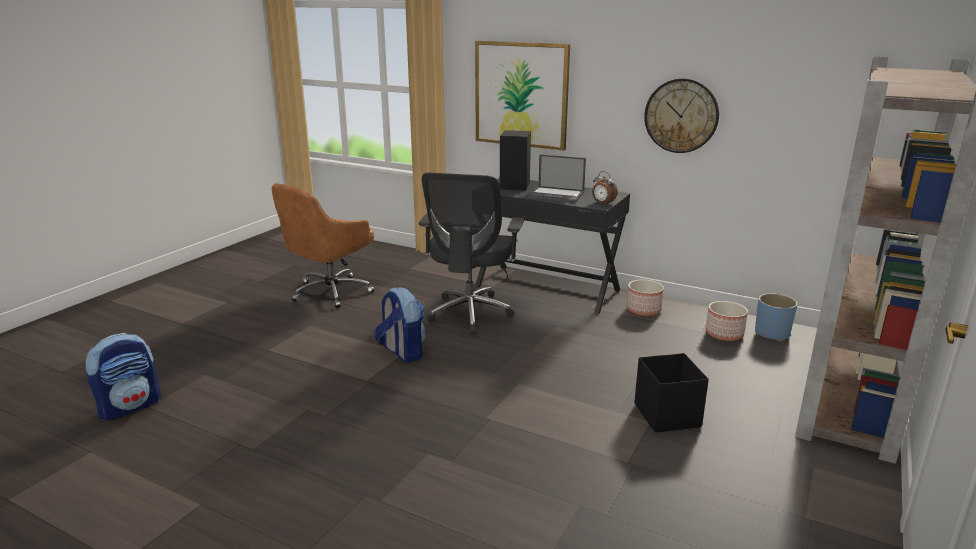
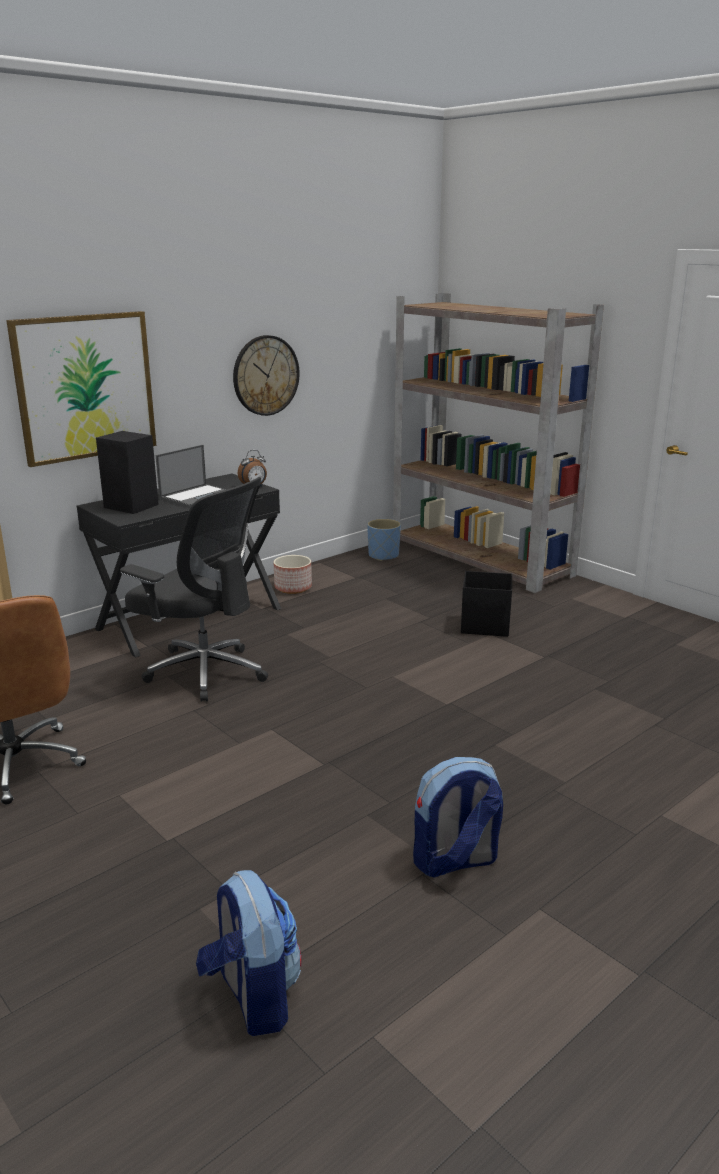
camera: 70 degrees left, 0 degrees up
(402, 352) = (270, 731): backpack -> backpack (455, 861)
(723, 334) = (369, 571): planter -> none

